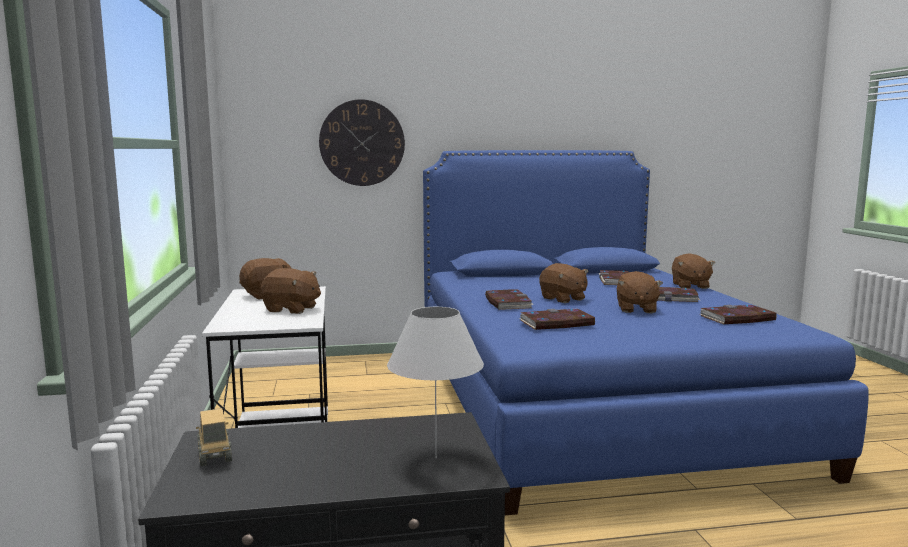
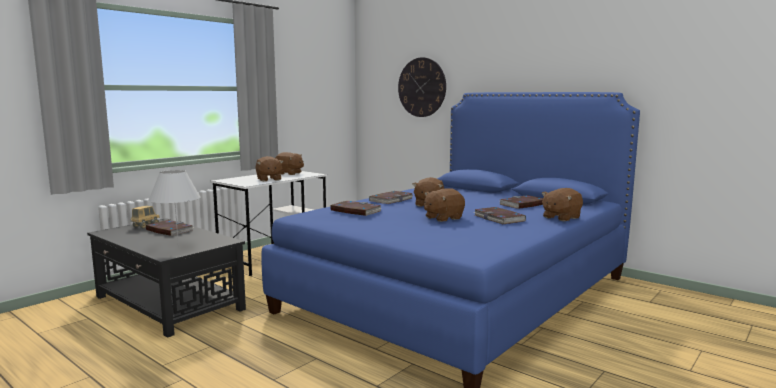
camera: 50 degrees right, 0 degrees up
(737, 318) = (474, 236): book -> book (169, 230)

